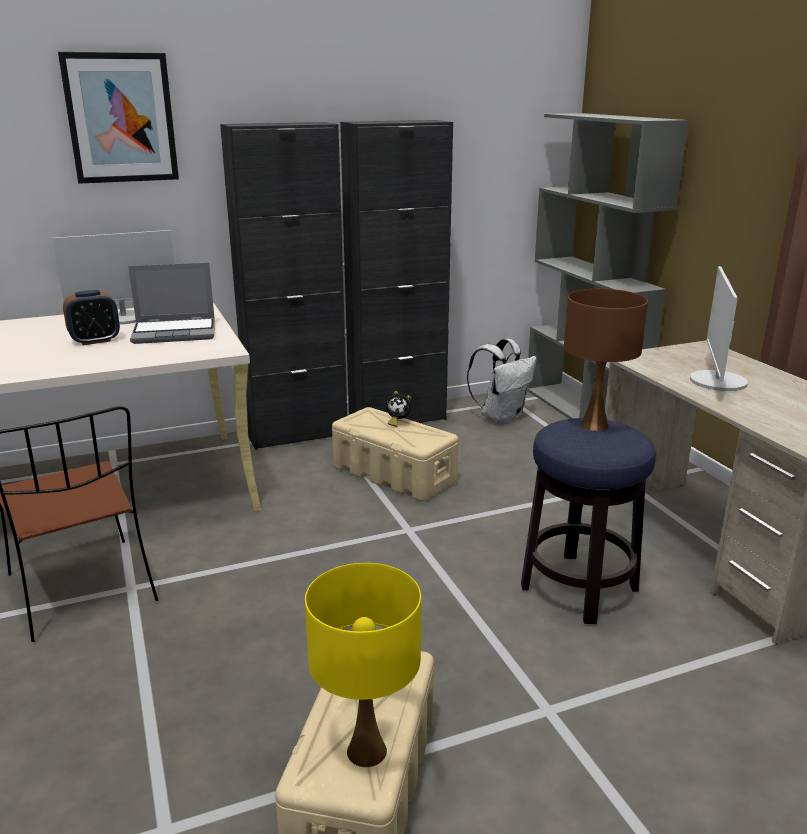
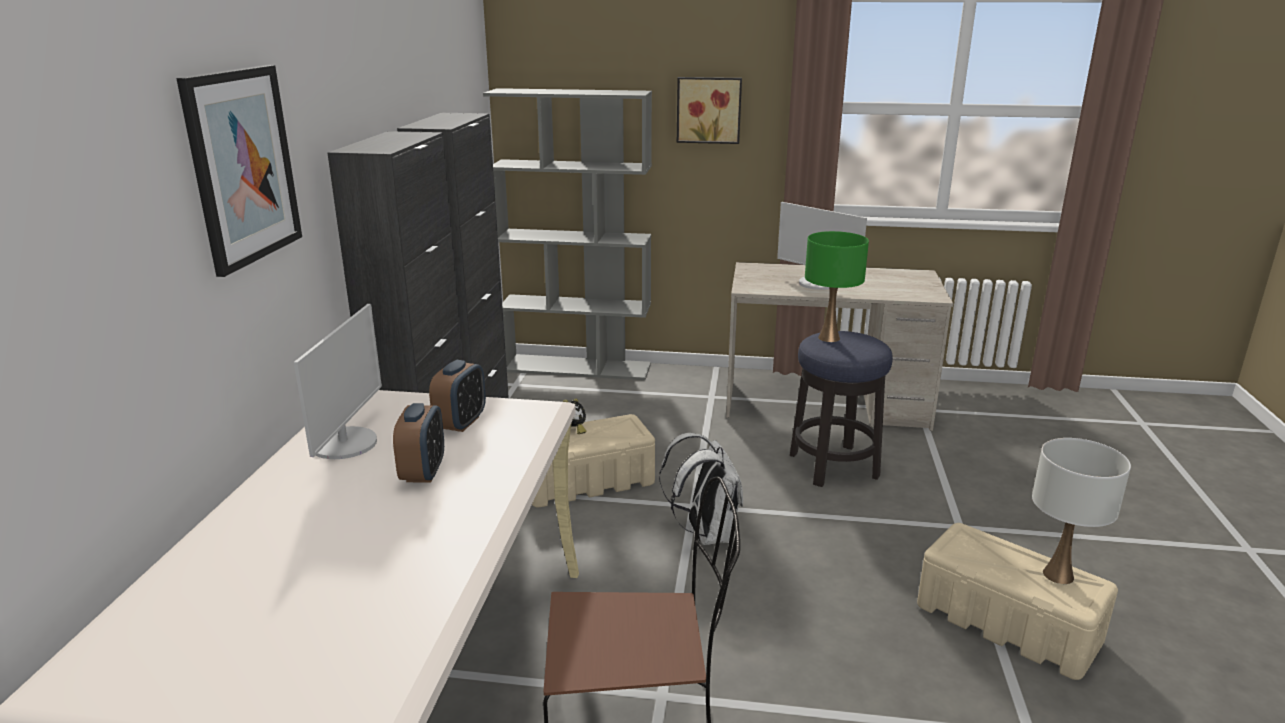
camera: 60 degrees left, 0 degrees up
(176, 332) = (461, 423): laptop -> alarm clock
(366, 750) = (1057, 575): yellow table lamp -> white table lamp
(501, 417) = (539, 399): white backpack -> white backpack (705, 533)
(595, 425) = (829, 338): brown table lamp -> green table lamp
(737, 147) = (709, 110): none -> picture

